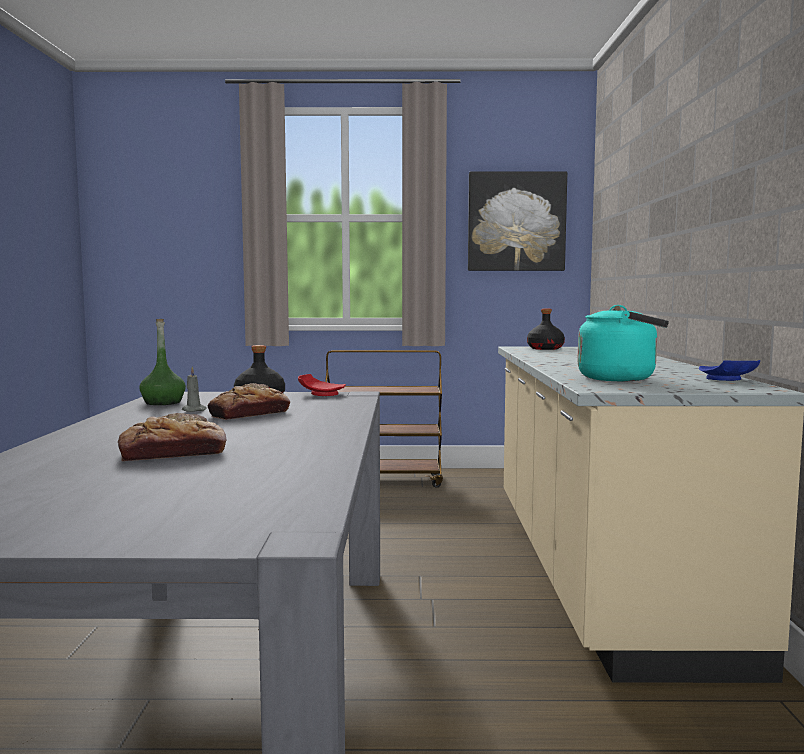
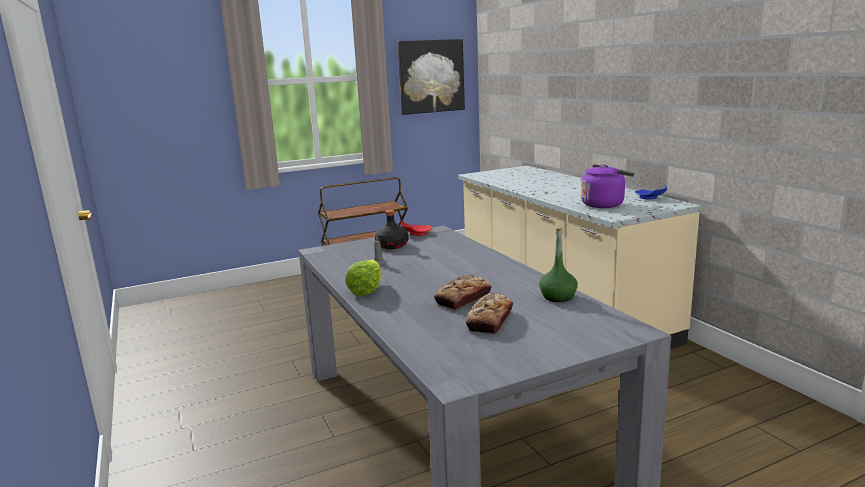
camera: 25 degrees left, 10 degrees up
(98, 429) = (366, 290): none -> lettuce
(163, 403) = (338, 260): green bottle -> green bottle (557, 297)
(249, 414) = (421, 260): bread -> bread (490, 320)
(545, 348) = (493, 174): black bottle -> none
(621, 379) = (604, 204): turquoise kettle -> purple kettle

